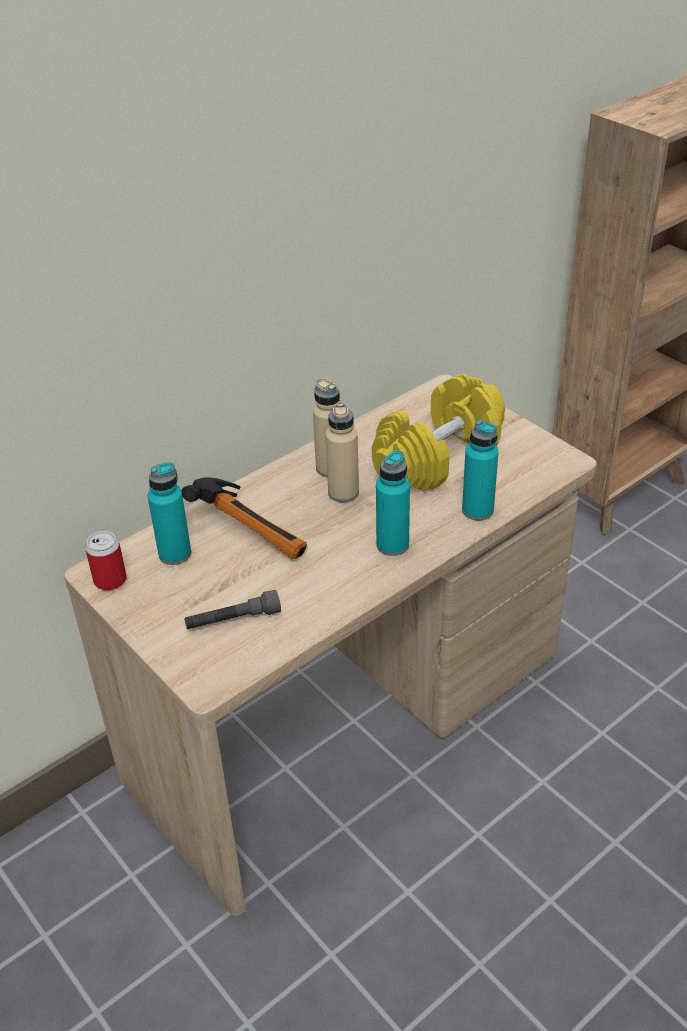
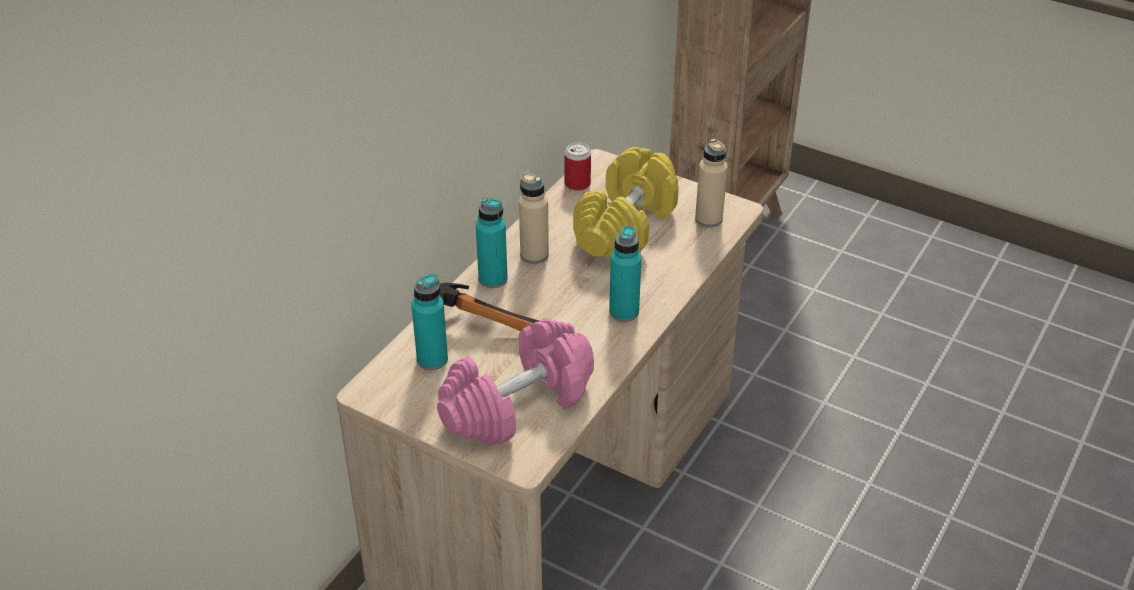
camera: 20 degrees left, 0 degrees up
(110, 580) = (384, 395): can -> can (577, 184)
(233, 620) = (517, 405): grey flashlight -> pink dumbbell
(343, 493) = (557, 275): beige bottle -> beige bottle (708, 219)
(477, 510) = (682, 267): turquoise bottle -> turquoise bottle (493, 279)

